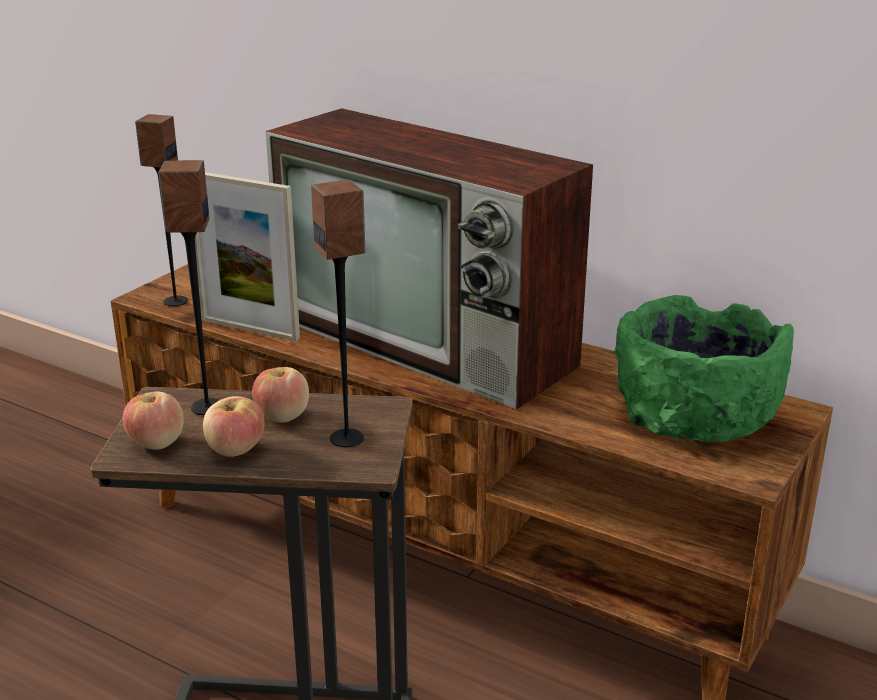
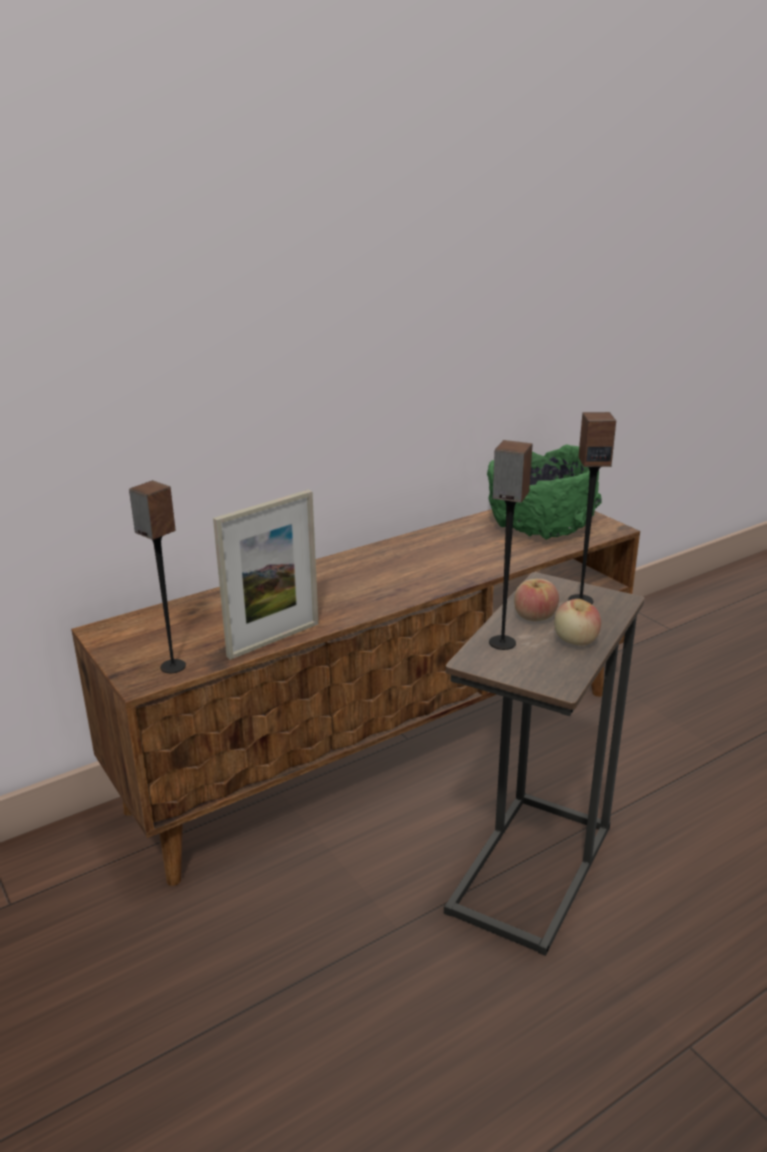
camera: 65 degrees left, 0 degrees up
(156, 442) = (548, 670): apple -> none
(429, 343) = (372, 575): television -> none

